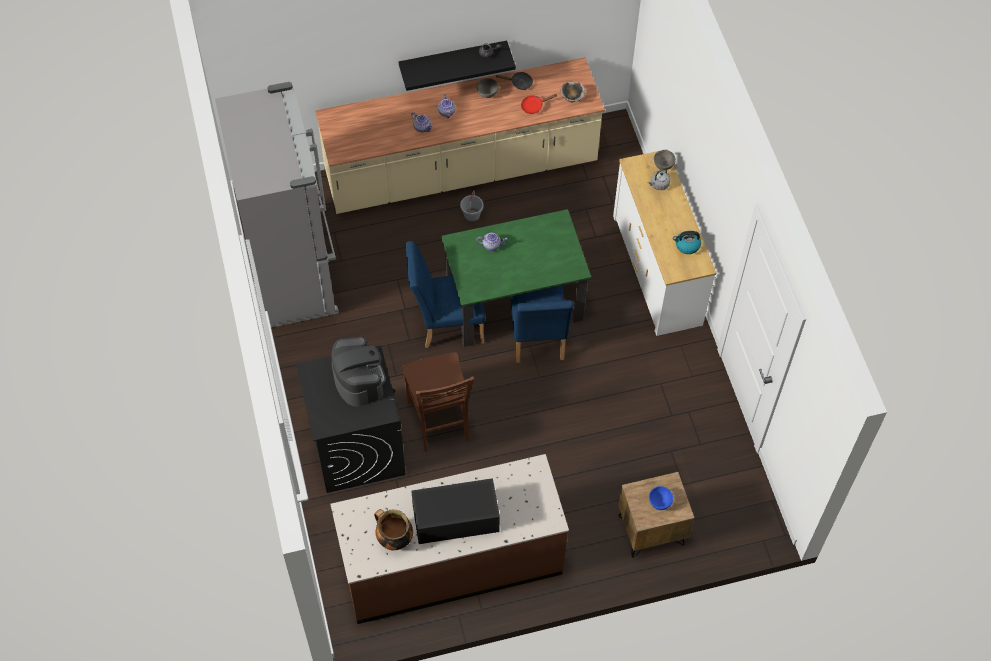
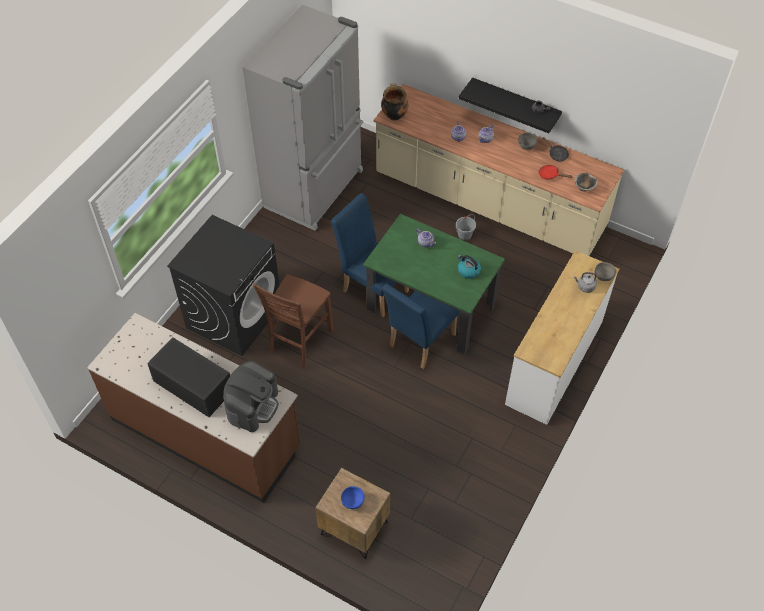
camera: 45 degrees right, 5 degrees down
(358, 379) = (236, 252): coffee machine -> coffee machine (252, 405)
(394, 539) = (143, 365): cooking pot -> cooking pot (394, 115)
(687, 245) = (559, 341): kettle -> kettle (468, 271)

